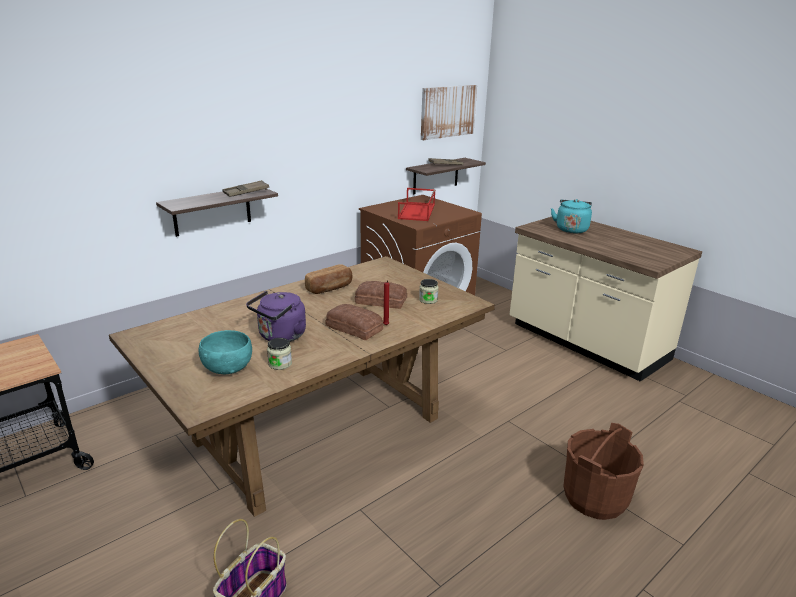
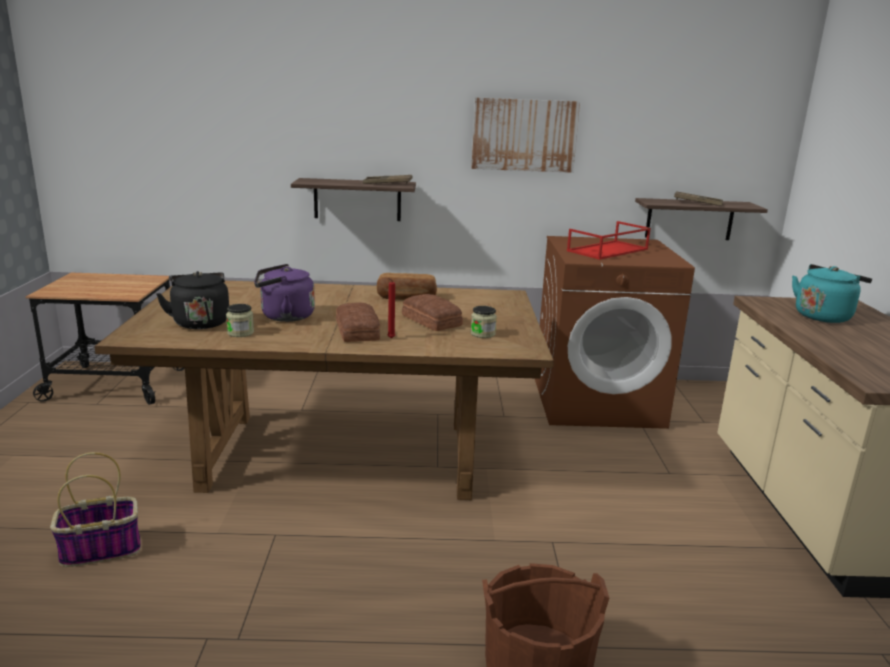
camera: 40 degrees right, 5 degrees down
(227, 368) = (200, 322): turquoise bowl -> black kettle
(447, 111) = (721, 130): picture -> picture (524, 135)

